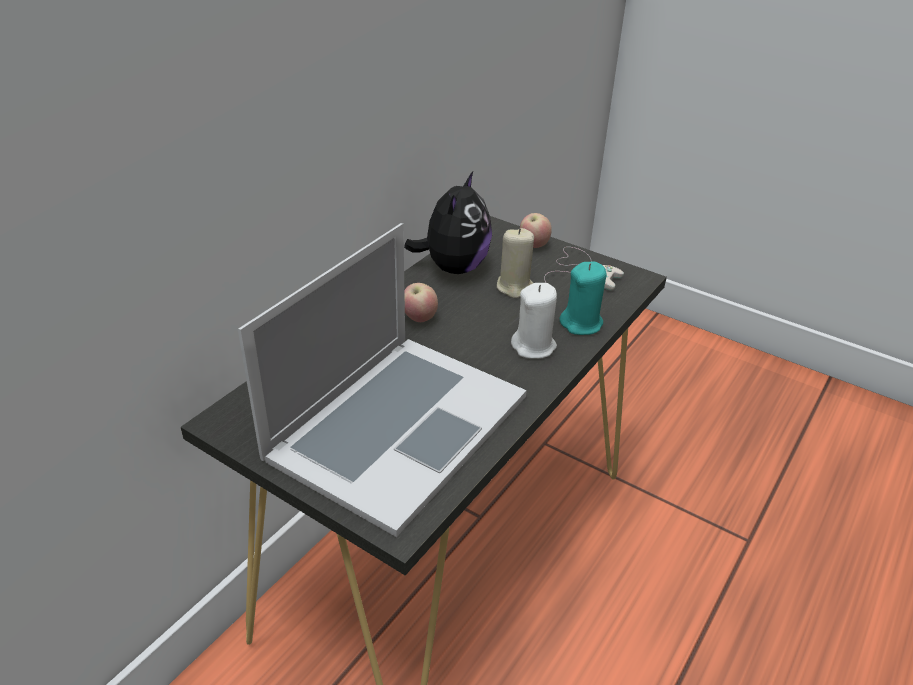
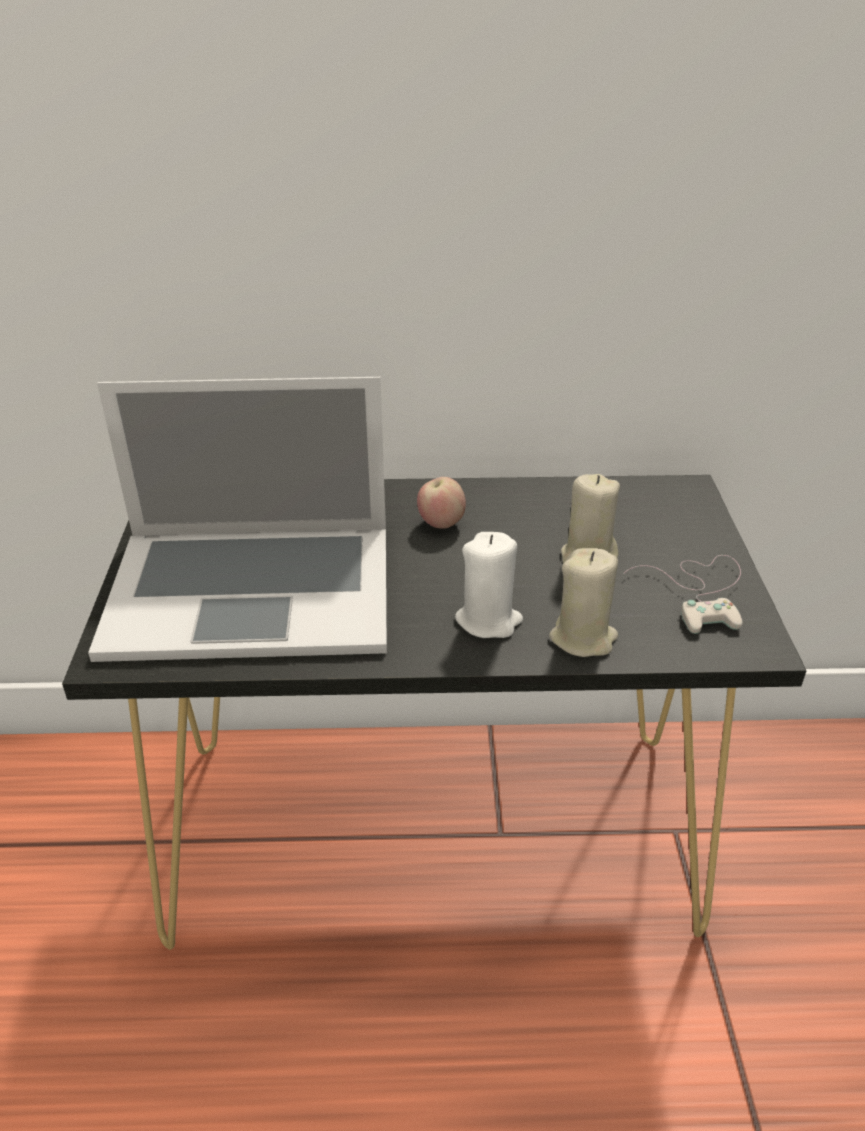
camera: 55 degrees right, 0 degrees up
(453, 267) = (565, 502): plush toy -> none
(534, 245) = (699, 533): apple -> none
(581, 324) = (583, 638): turquoise candle -> beige candle

